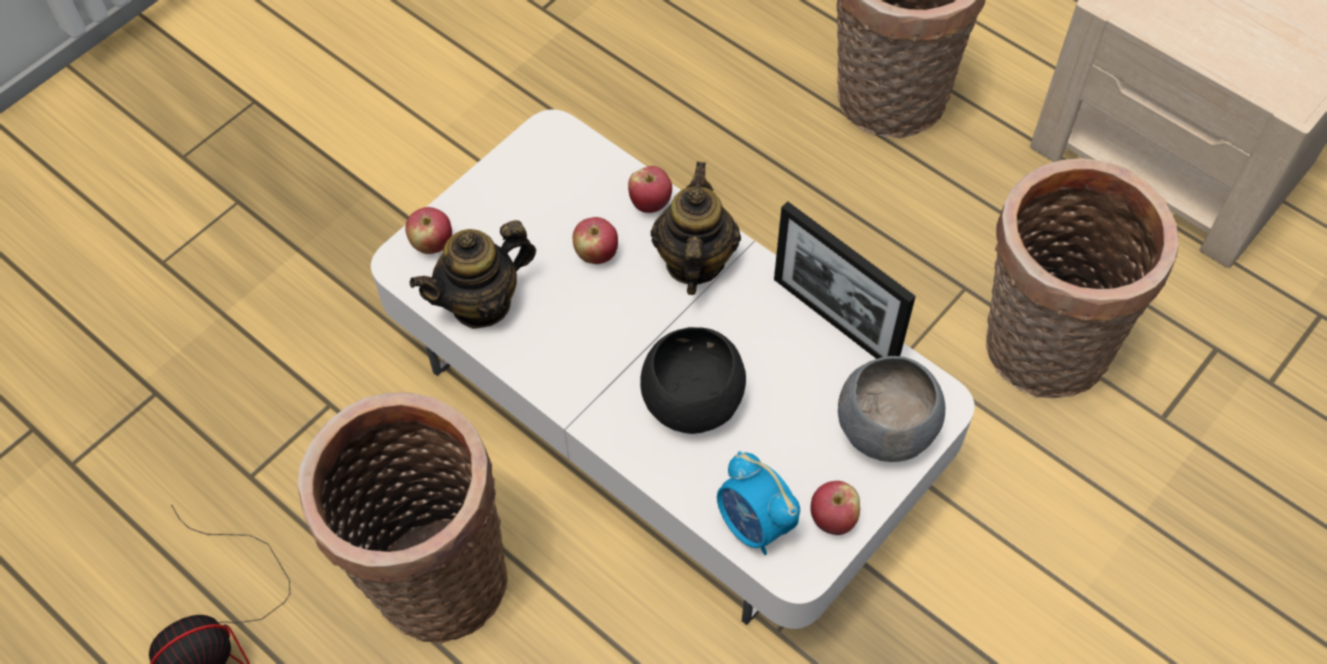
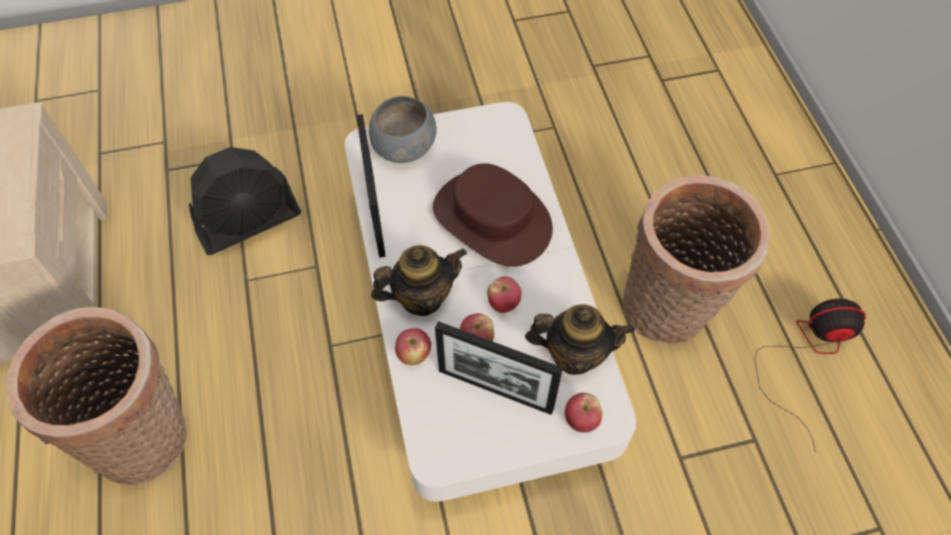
camera: 145 degrees left, 0 degrees up
(540, 221) = (495, 390): none -> picture frame
(691, 401) = (492, 219): black bowl -> brown hat
(694, 262) = (421, 297): teapot -> teapot turned 150 degrees counterclockwise
(754, 524) = (510, 144): alarm clock -> none
(833, 519) = (470, 125): apple -> apple (503, 303)
(1039, 352) = (250, 223): basket -> black fan

